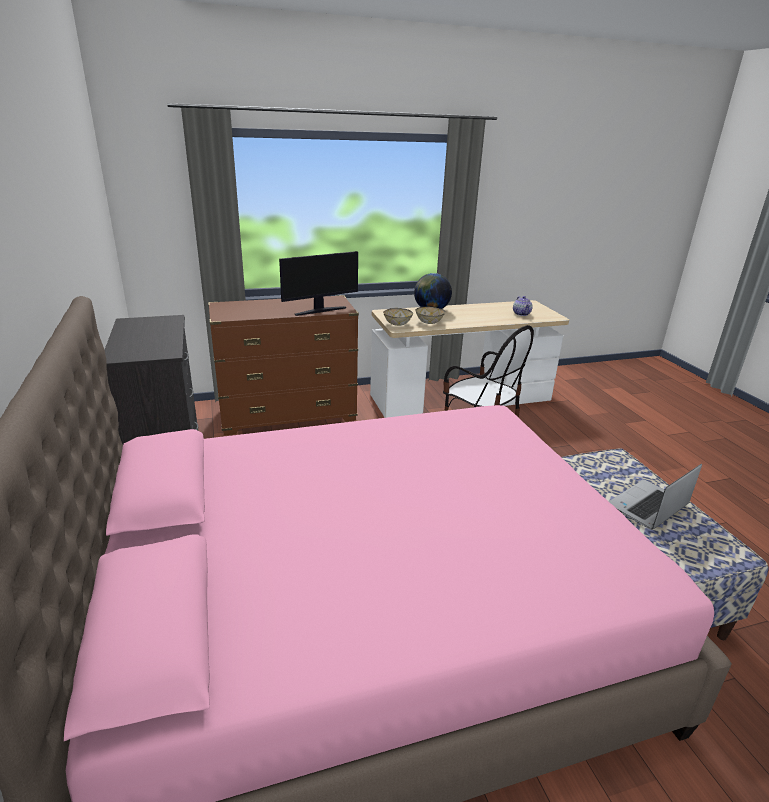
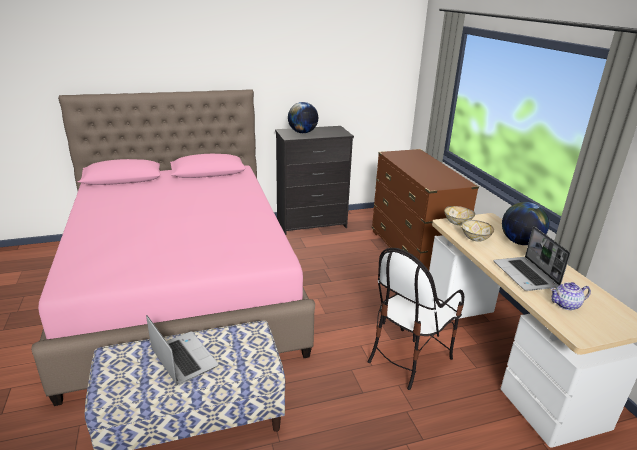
camera: 90 degrees right, 0 degrees up
(143, 343) = (302, 132): none -> globe
(320, 310) = (424, 178): monitor -> none
(486, 317) = (526, 275): none -> laptop

